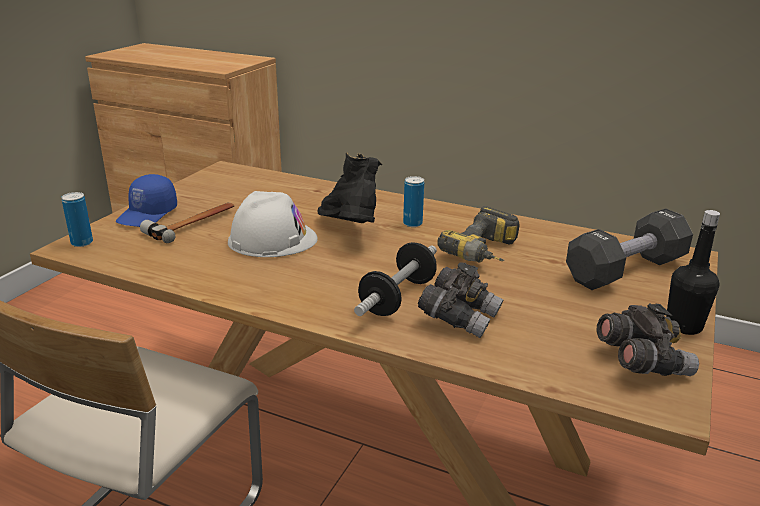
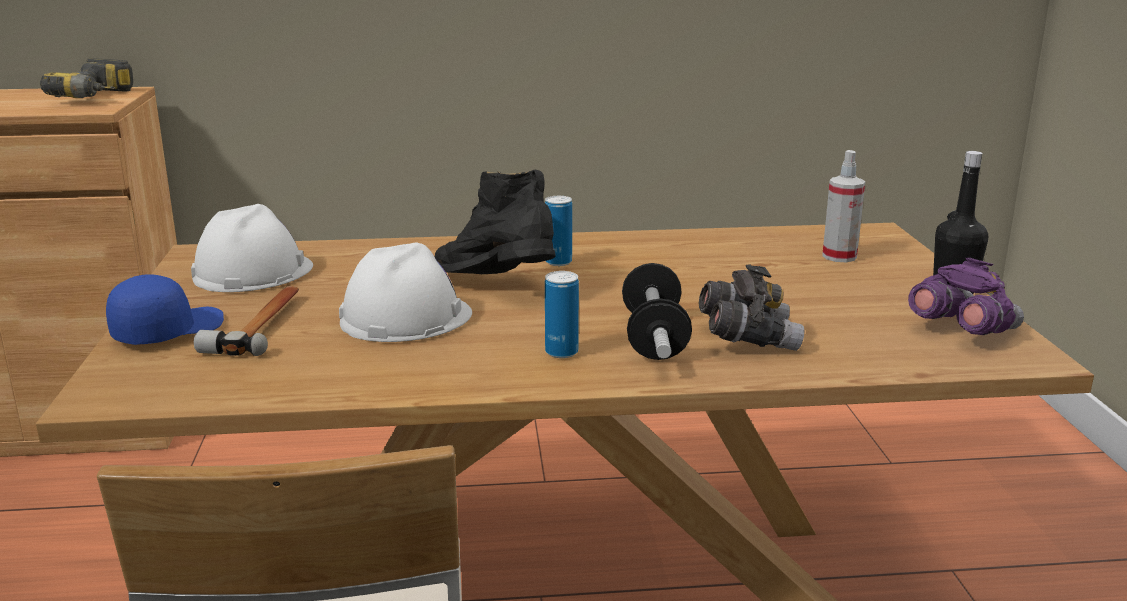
camera: 30 degrees left, 5 degrees down
(82, 243) = (112, 388): can -> can (561, 352)
(148, 214) = (167, 330): blue cap -> blue cap turned 135 degrees counterclockwise
(234, 188) = (253, 272): none -> white hard hat
(486, 253) = (685, 273): power drill -> power drill (100, 97)
(625, 270) = (839, 256): black dumbbell -> spray bottle
(641, 362) = (961, 330): grey binoculars -> purple binoculars

